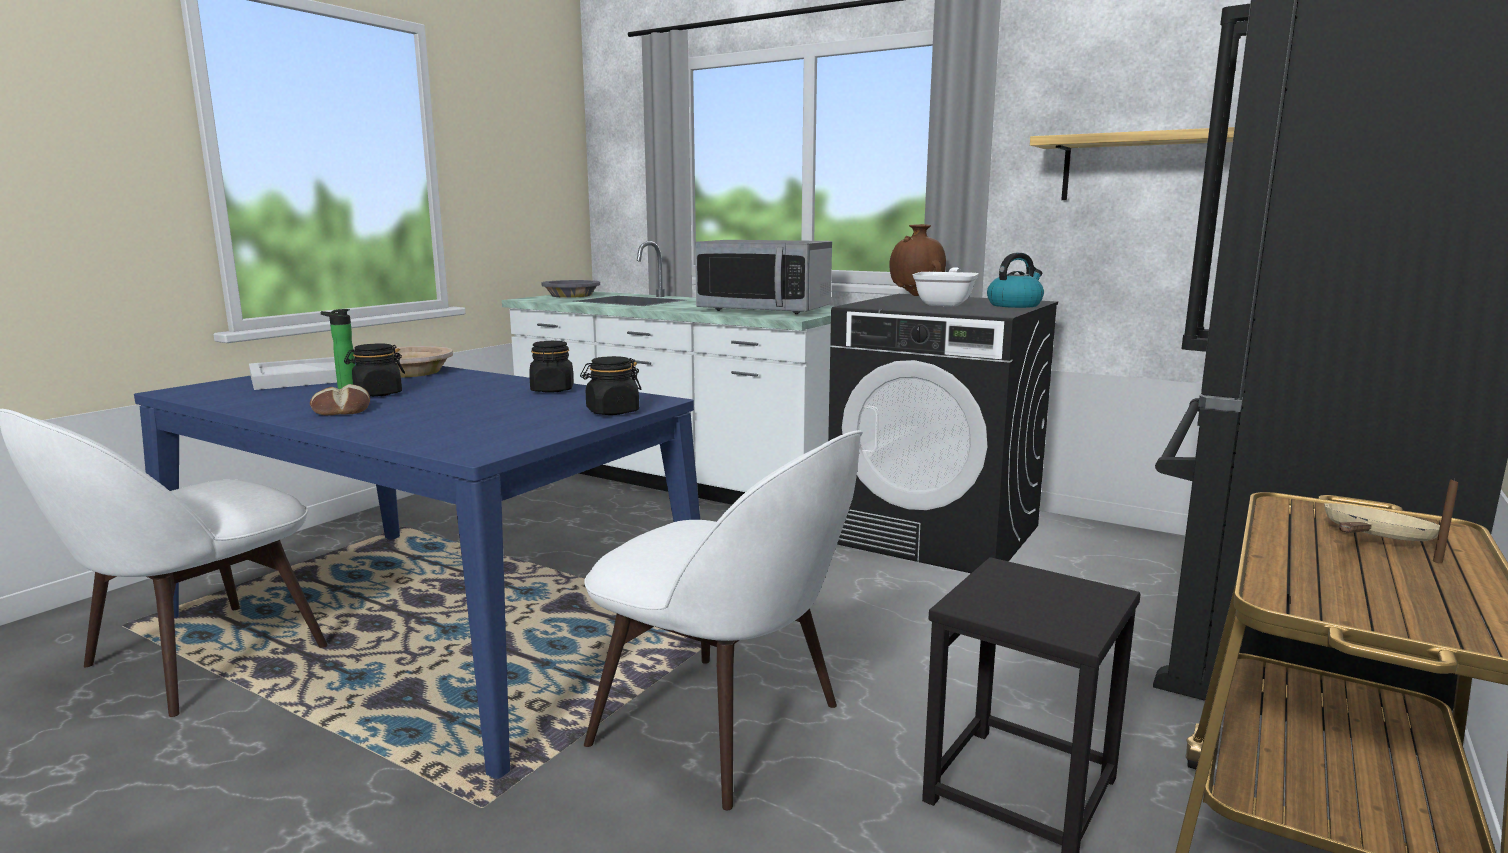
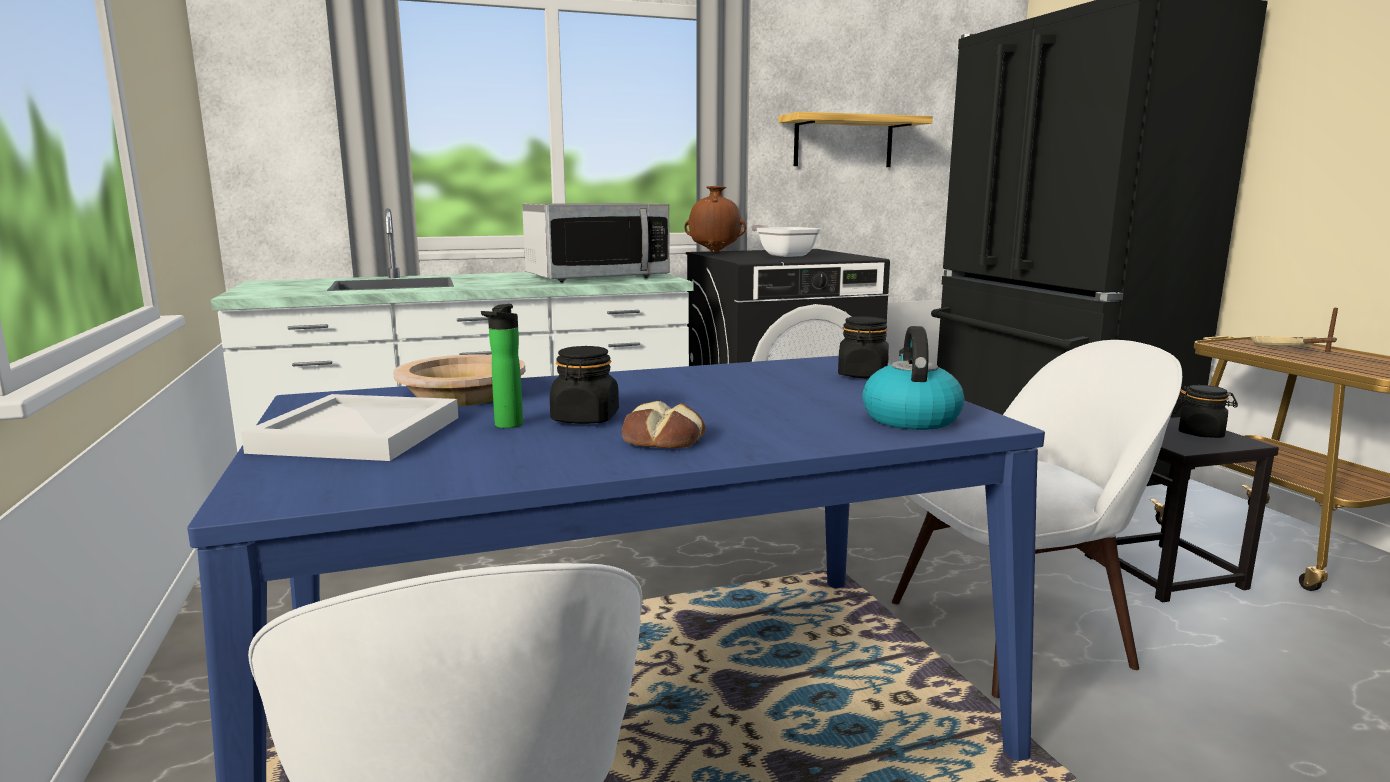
camera: 50 degrees left, 0 degrees up
(552, 390) = (715, 373): black jar -> black jar (1201, 433)
(571, 295) = (276, 286): grey bowl -> none
(1015, 305) = (823, 252): kettle -> kettle (910, 418)

